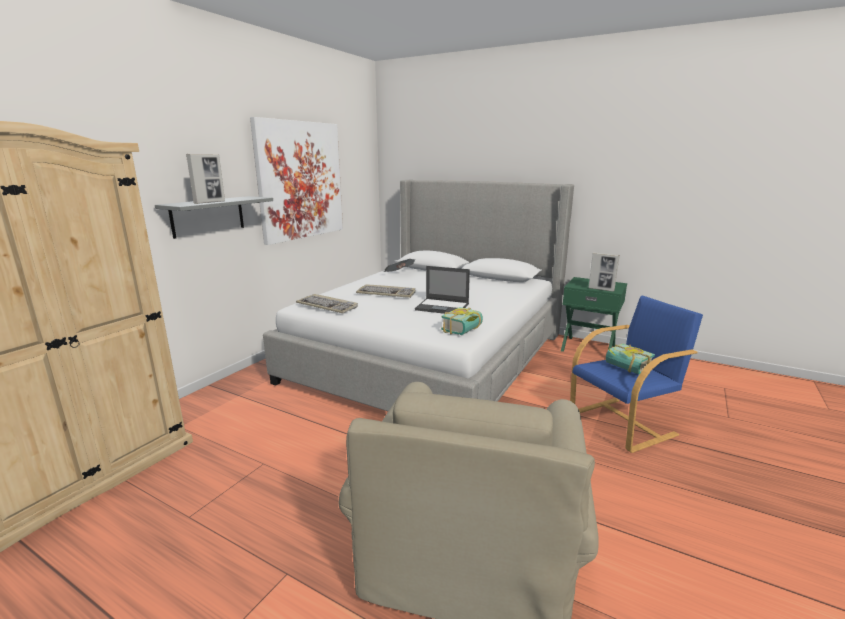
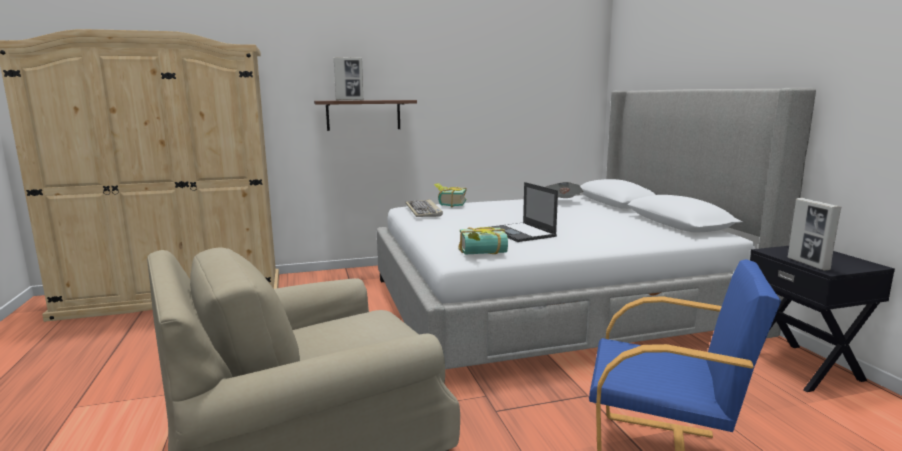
camera: 45 degrees right, 5 degrees down
(208, 216) = (363, 115): grey shelf -> brown shelf
(300, 180) = (478, 88): picture -> none
(387, 293) = (499, 212): keyboard -> none
(588, 347) = (802, 366): green nightstand -> black nightstand
(625, 369) = (658, 364): book -> book (449, 204)

